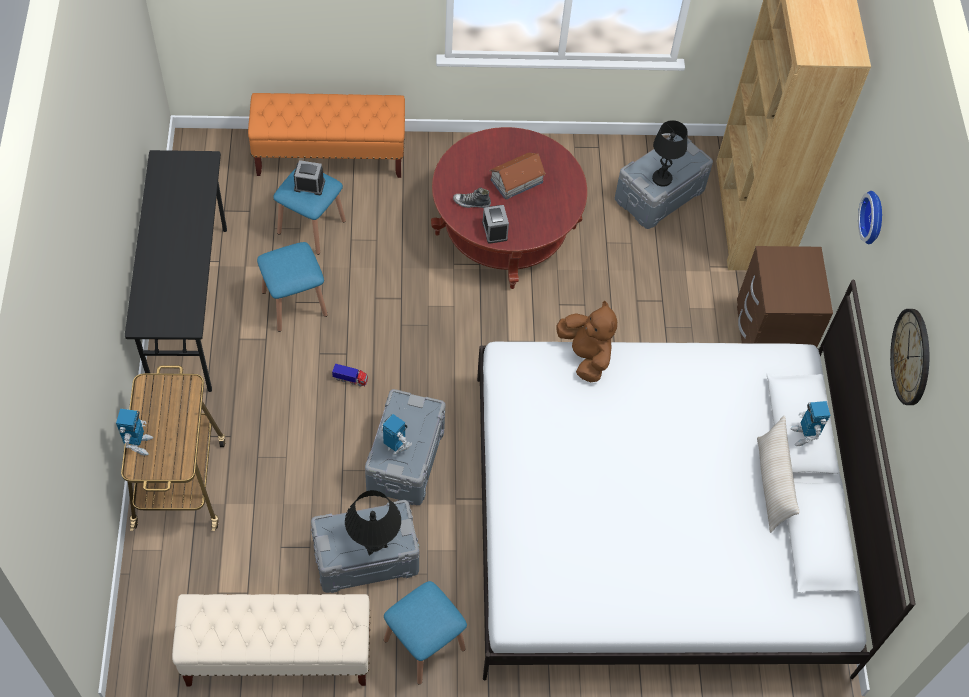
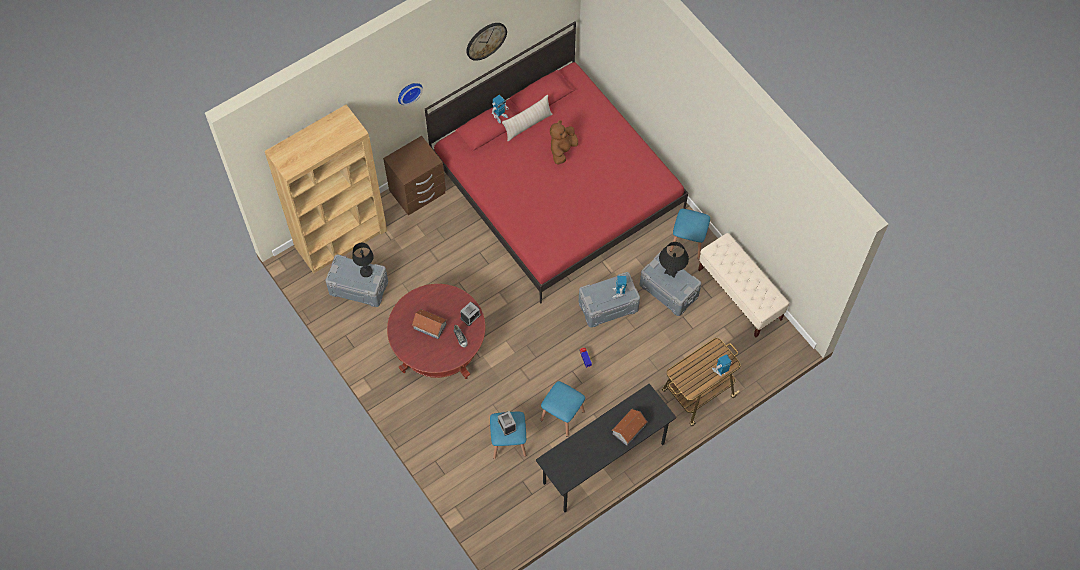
camera: 120 degrees left, 5 degrees up
(161, 271) = (628, 429): none -> toy house
(330, 156) = (454, 466): orange bench -> none
(585, 355) = (517, 231): brown plush toy -> brown plush toy (562, 150)
(656, 521) = (557, 187): white bed -> red bed

